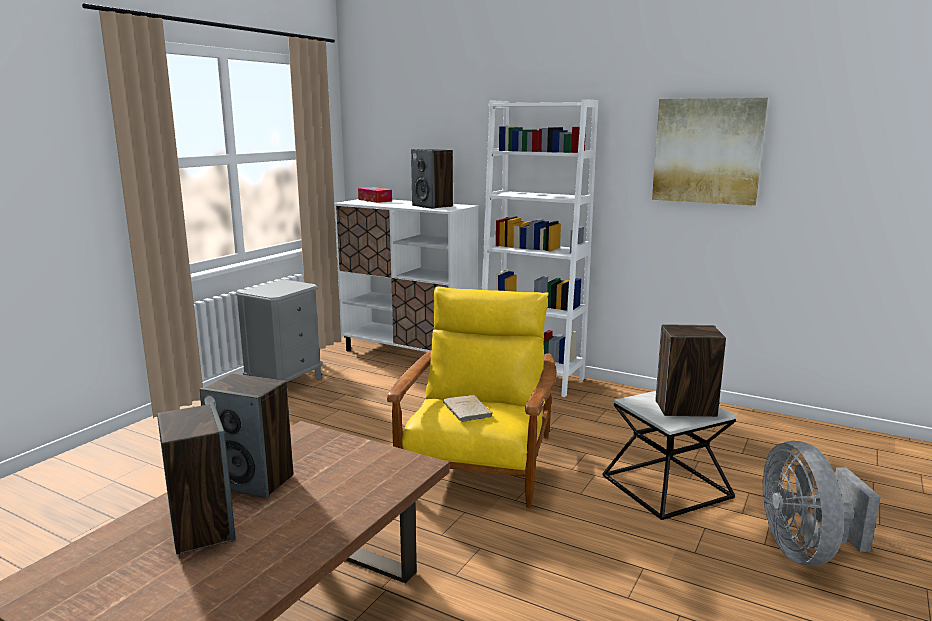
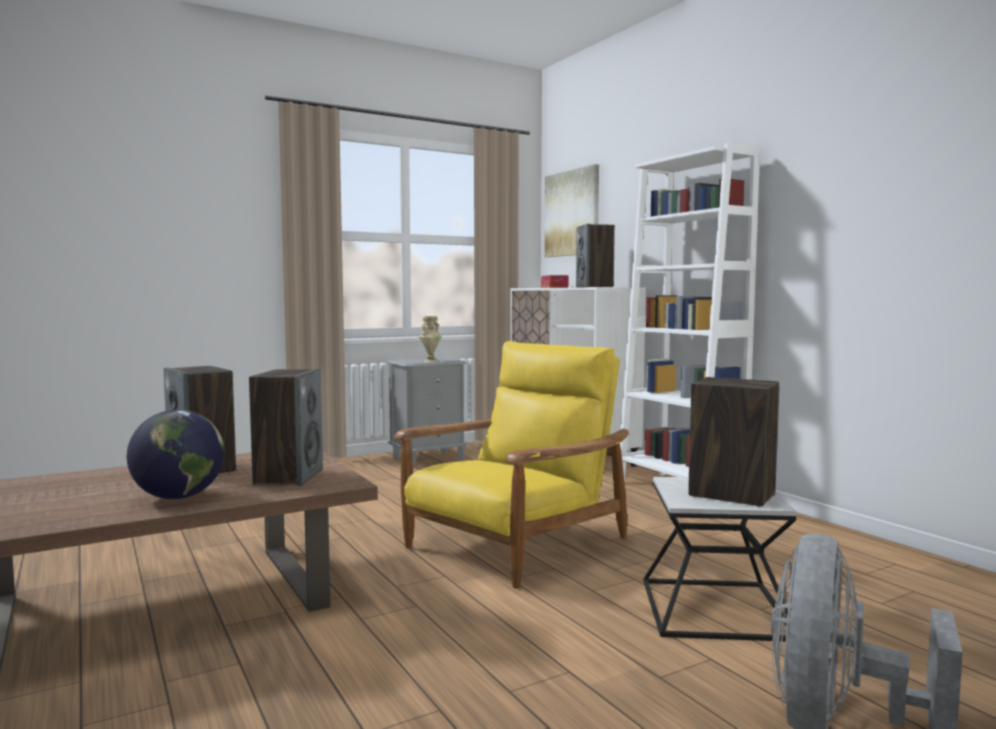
camera: 30 degrees right, 10 degrees down
(201, 528) = (112, 485): speaker -> speaker (289, 477)
(286, 290) = (430, 361): none -> beige vase
(304, 524) = (179, 497): none -> globe
(468, 411) = (482, 466): beige book -> none
(707, 151) = (889, 190): picture -> picture (572, 213)

